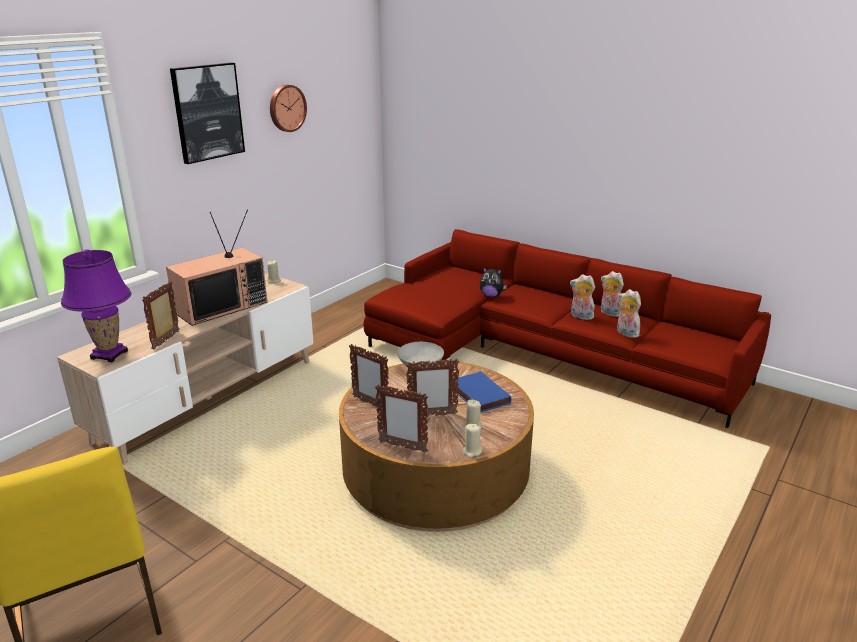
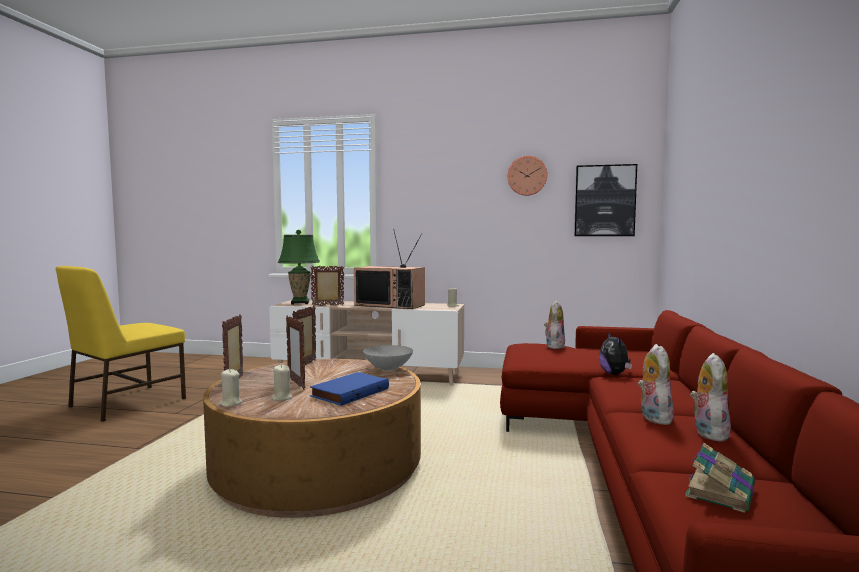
camera: 65 degrees right, 20 degrees down
(109, 354) = (300, 303): purple table lamp -> green table lamp
(207, 112) = (446, 171): picture -> picture (604, 201)
(625, 333) = (661, 452): plush toy -> plush toy (554, 346)
(671, 337) = (720, 490): none -> book

